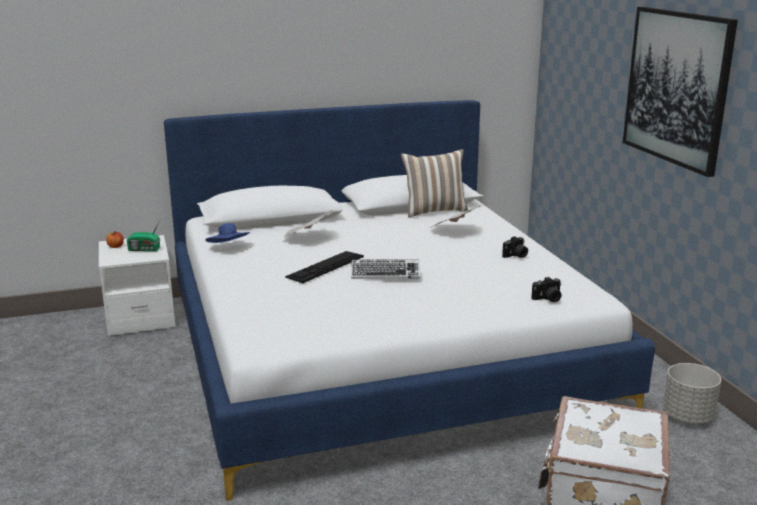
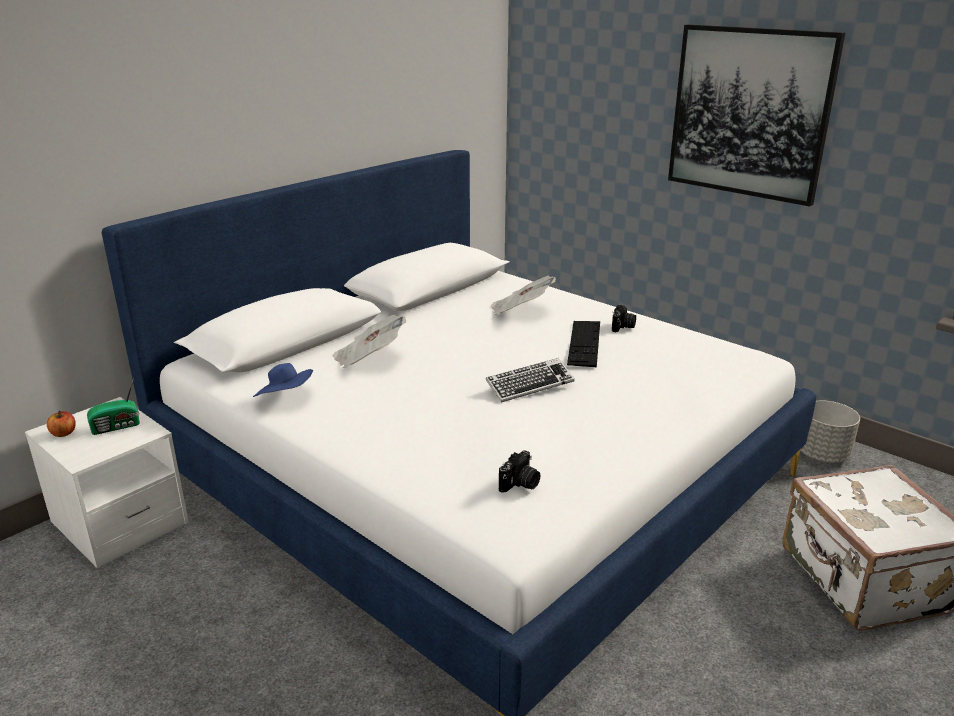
camera: 30 degrees left, 5 degrees up
(325, 266) = (448, 394): keyboard -> keyboard (584, 343)
(434, 211) = (467, 290): pillow -> none
(548, 299) = (723, 372): camera -> camera (520, 484)

